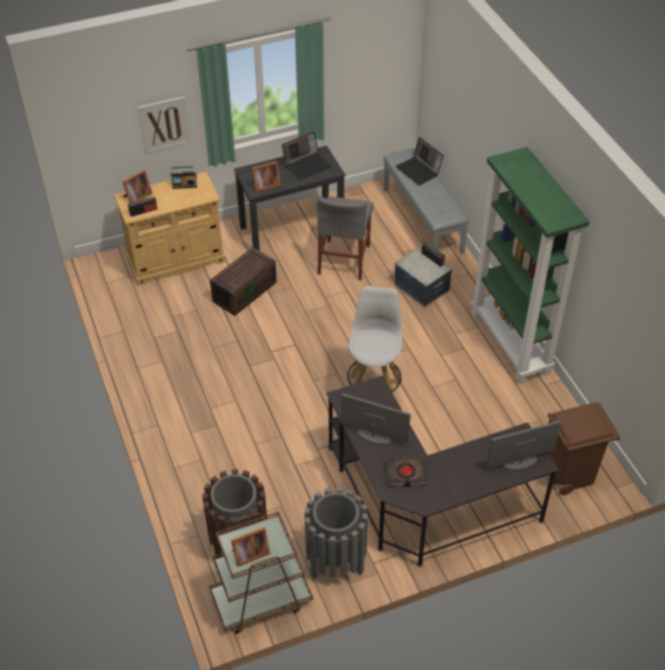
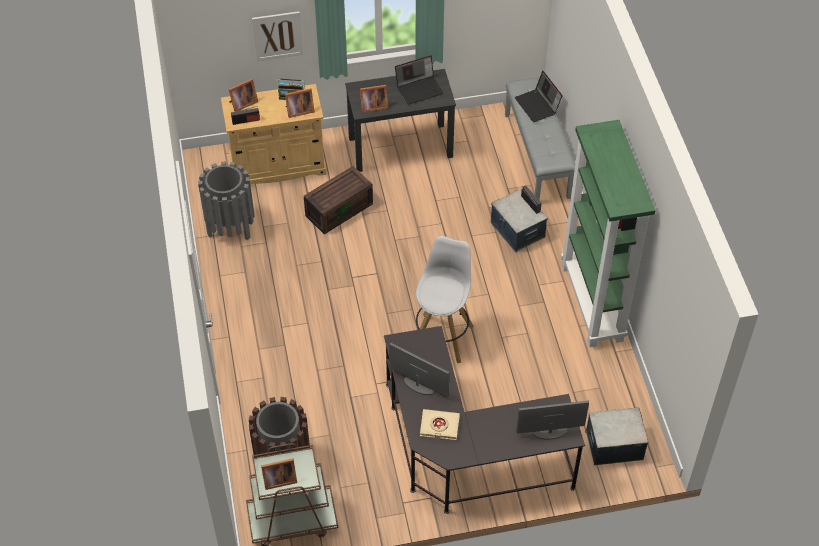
camera: 10 degrees right, 5 degrees up
(194, 196) = (298, 111): none -> picture frame
(335, 560) = (368, 494): grey trash can -> grey trash can (230, 226)
(344, 259) = (446, 188): grey chair -> none
(405, 473) = (439, 426): black book -> beige book
(569, 472) = (614, 445): brown trash can -> storage box

